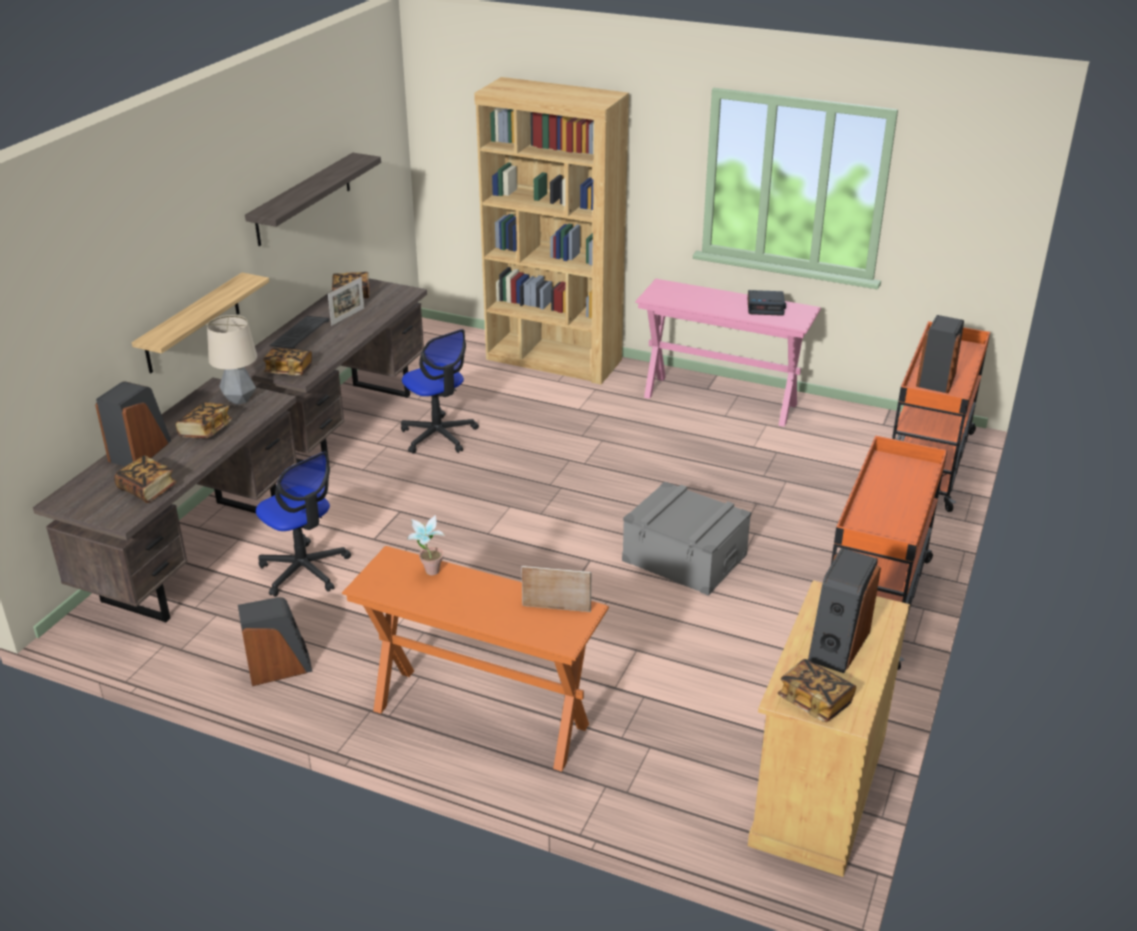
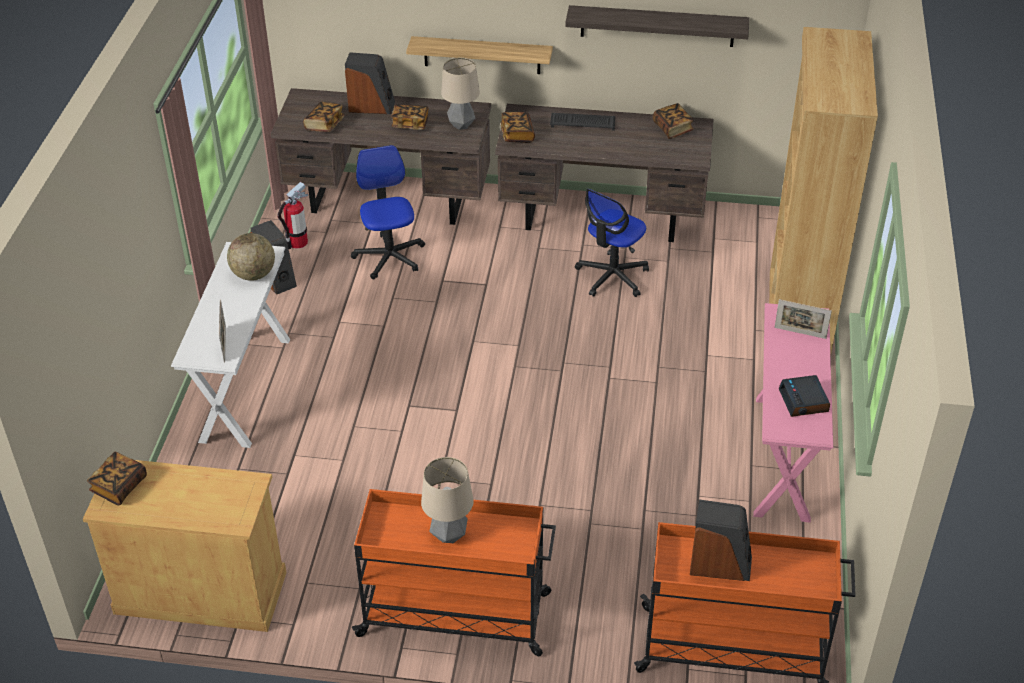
camera: 75 degrees right, 10 degrees up
(219, 641) = (297, 242): none -> fire extinguisher
(304, 570) = (389, 257): office chair -> office chair turned 135 degrees clockwise
(348, 316) = (628, 138): picture frame -> picture frame (800, 333)
(429, 574) = (254, 274): potted plant -> globe
(480, 717) = (245, 388): orange console table -> white console table
(685, 557) = (481, 471): grey storage box -> none
(837, 645) = (187, 494): speaker -> none
(892, 500) = (449, 536): none -> table lamp

